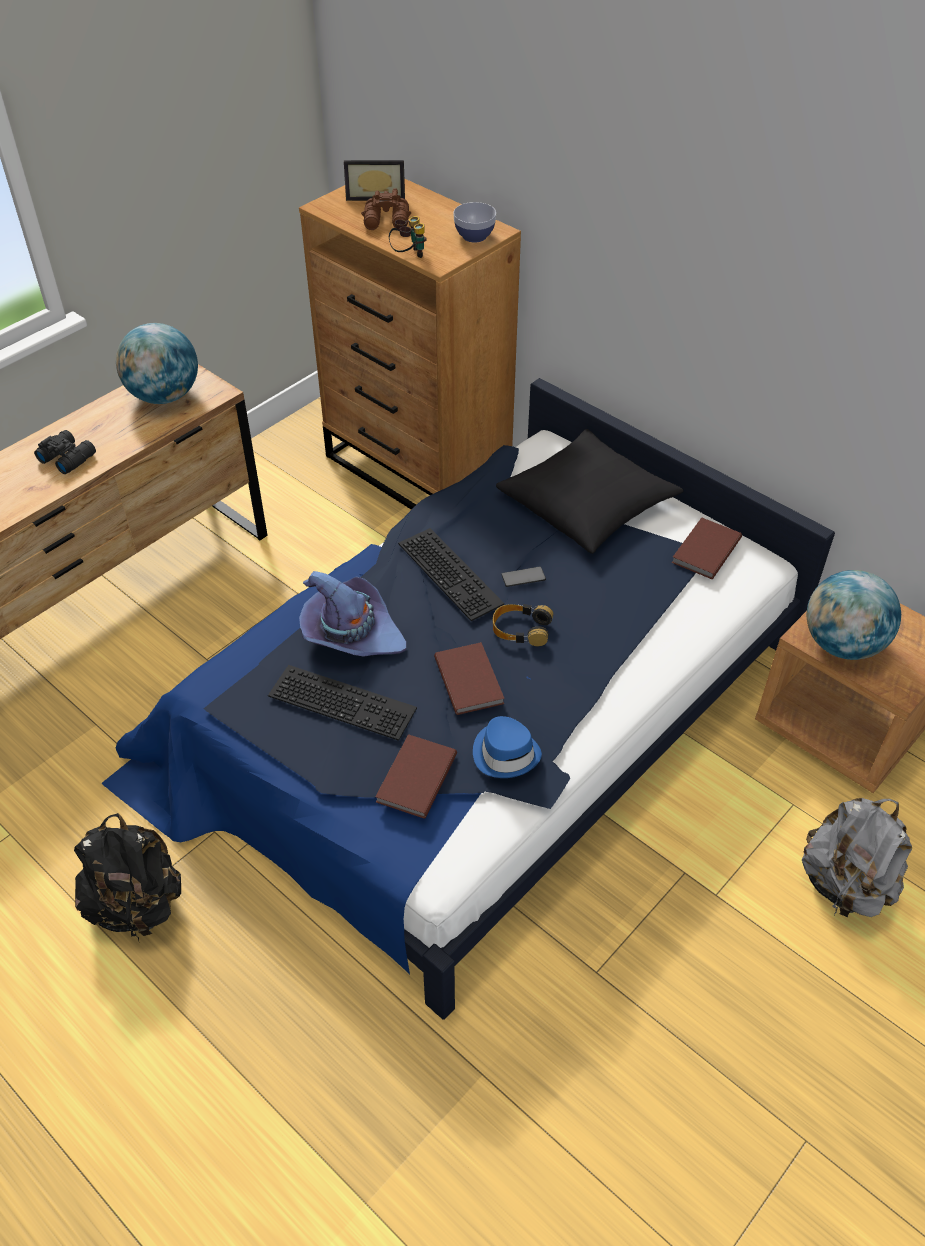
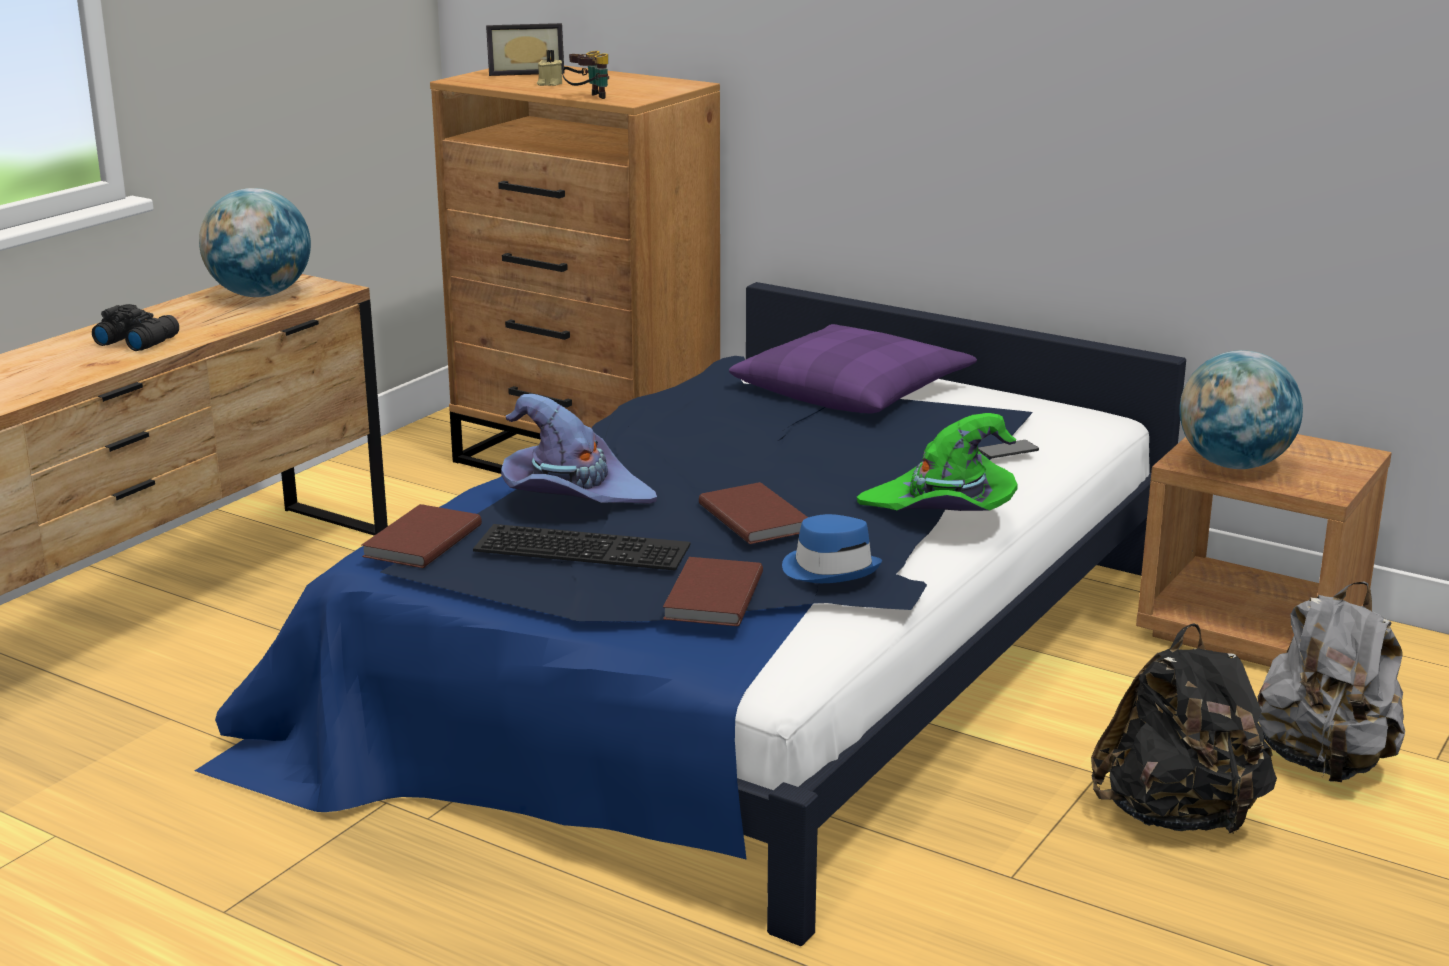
camera: 10 degrees left, 25 degrees down
(137, 905) = (282, 884): black backpack -> black backpack (1179, 817)
(387, 222) = (549, 84): brown binoculars -> beige candle
(452, 573) = (696, 443): keyboard -> none
(474, 236) = (664, 87): bowl -> none
(521, 629) = (808, 479): headphones -> none
(523, 577) = (793, 441): phone -> phone (1007, 451)
(587, 503) = (852, 392): black pillow -> purple pillow
(607, 682) = (943, 509): none -> green hat
(704, 550) = (1022, 410): brown book -> brown book (419, 541)

